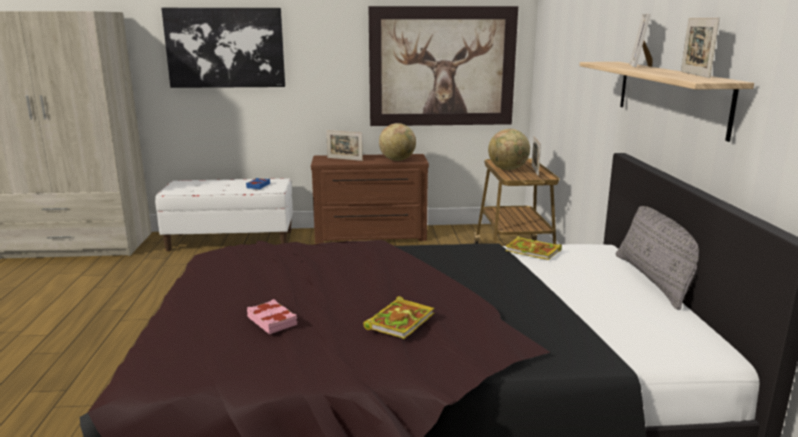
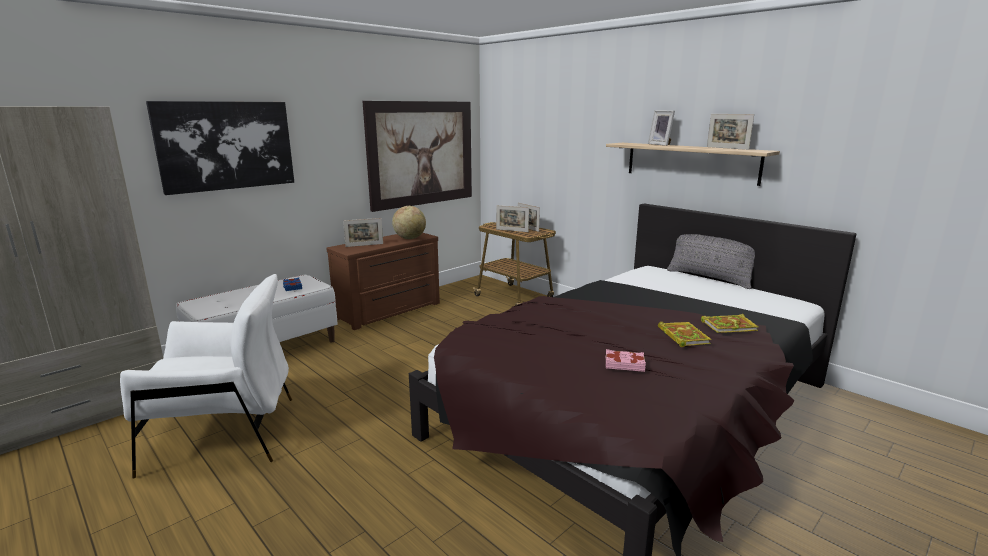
camera: 40 degrees left, 0 degrees up
(114, 289) = (224, 434): none -> white armchair
(508, 169) = (512, 230): globe -> picture frame
(534, 251) = (630, 279): book -> book (729, 326)

